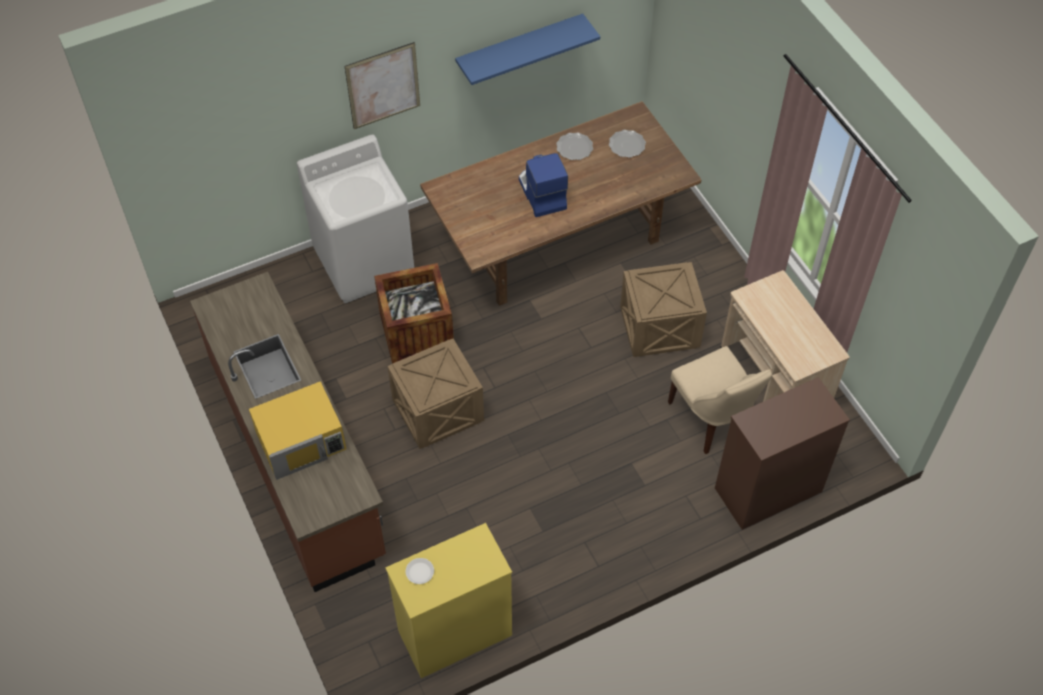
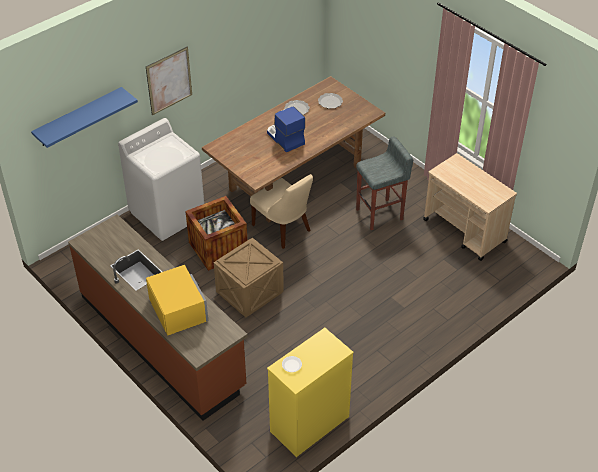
camera: 15 degrees left, 10 degrees down
(302, 441) = (178, 309): yellow microwave -> yellow microwave turned 75 degrees counterclockwise
(519, 46) = (250, 46): blue shelf -> blue shelf (79, 117)
(660, 327) = (380, 214): crate -> grey stool
(713, 420) = (434, 261): beige chair -> beige chair (283, 229)
(767, 490) = (484, 294): brown dresser -> none

